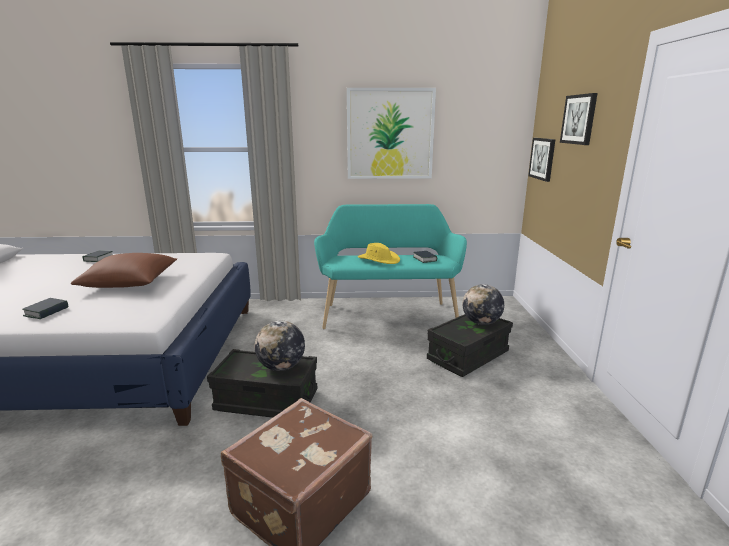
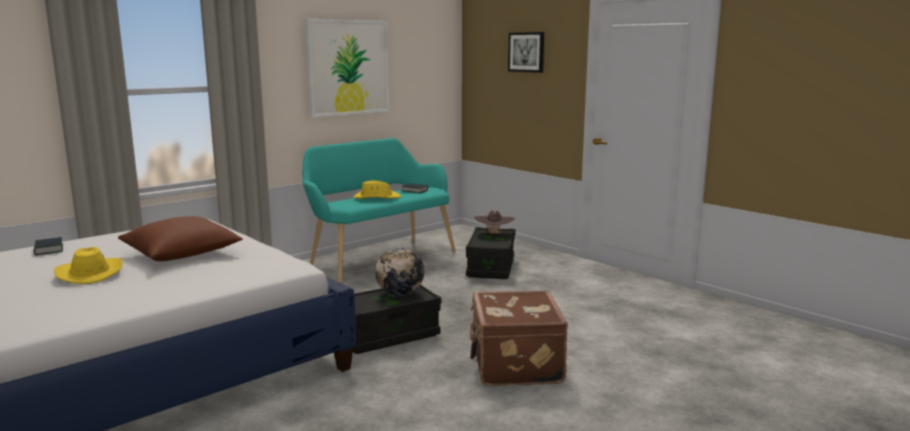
camera: 40 degrees left, 5 degrees down
(46, 312) = (165, 287): book -> none
(58, 285) = (89, 273): none -> yellow hat
(481, 323) = (494, 234): globe -> brown hat
(542, 158) = (483, 86): picture -> none

